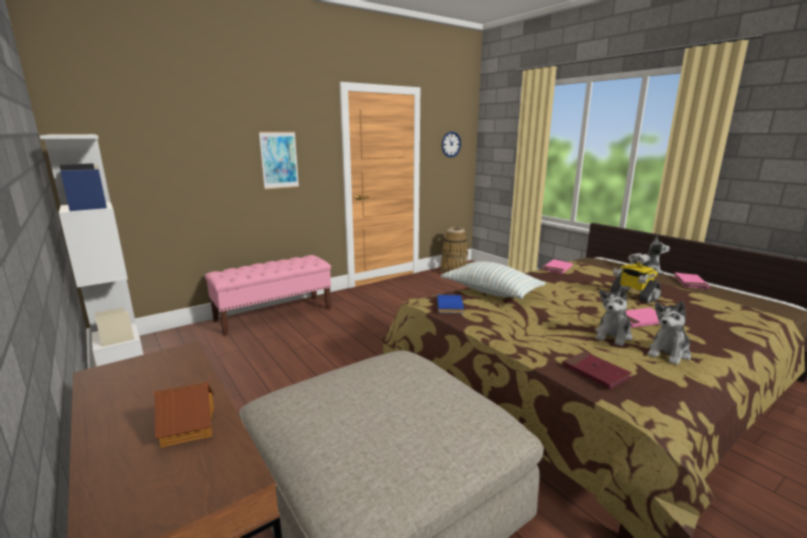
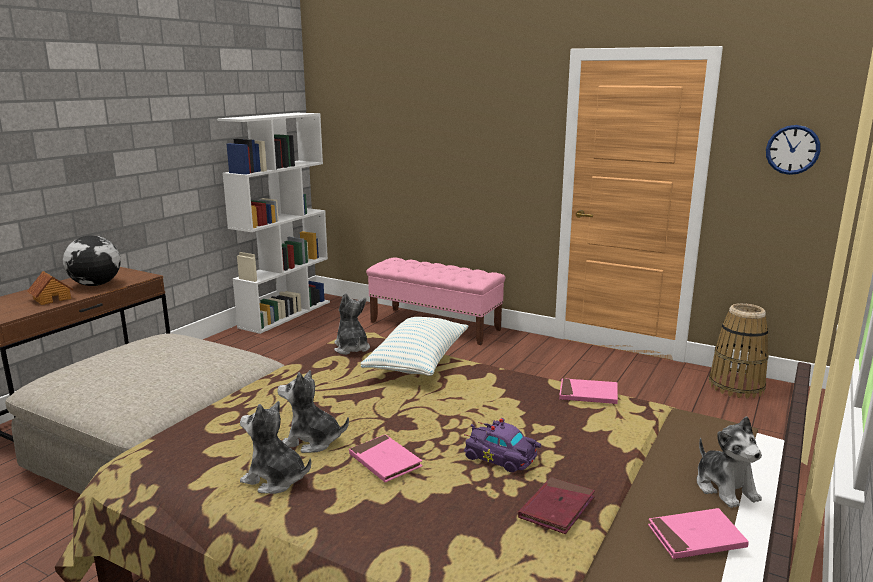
camera: 65 degrees right, 0 degrees up
(165, 387) = (96, 284): none -> globe
(279, 160) = (480, 149): picture -> none
(451, 305) = (351, 348): blue book -> plush toy
(595, 372) = (204, 432): red book -> red book (557, 508)
(633, 295) = (501, 458): toy robot -> purple toy car

